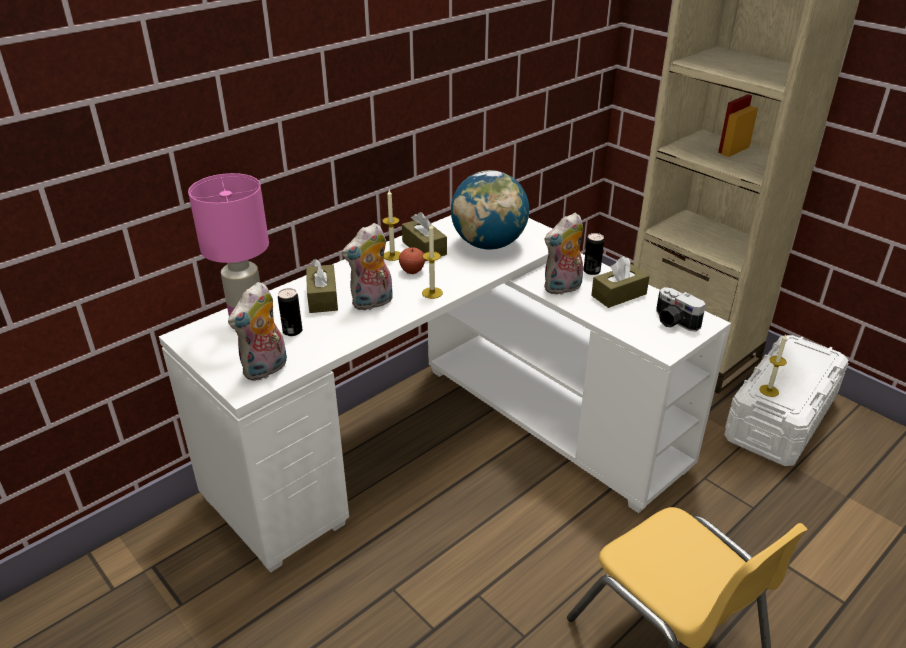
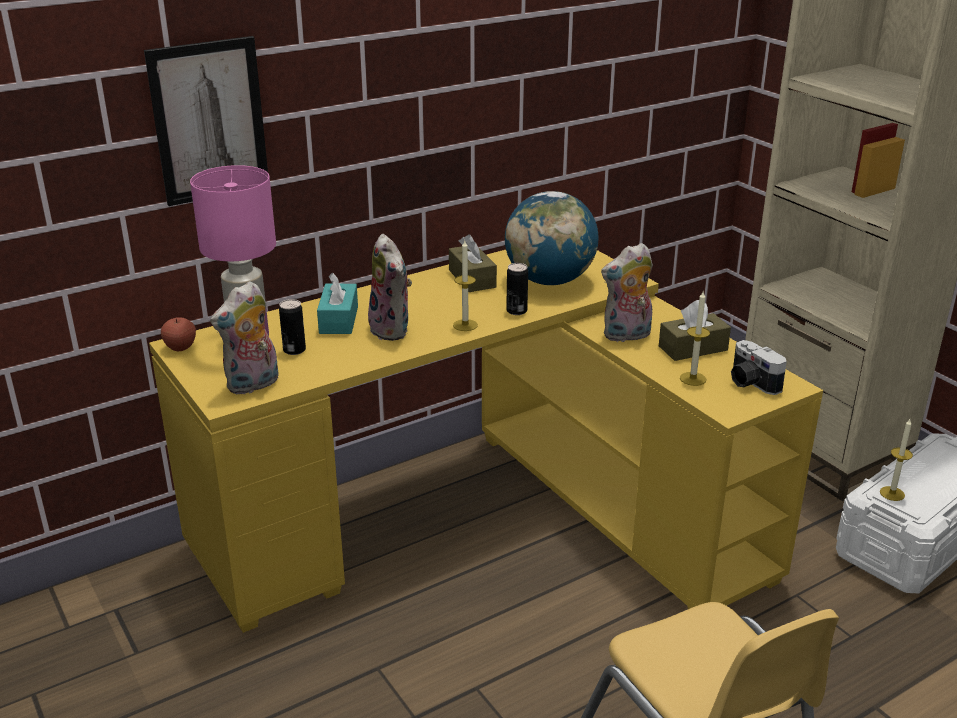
camera: 10 degrees right, 5 degrees down
(196, 135) = (209, 121): none -> picture
(322, 298) = (339, 320): brown tissue box -> turquoise tissue box
(372, 303) = (393, 330): plush toy -> plush toy turned 90 degrees counterclockwise
(392, 256) = (432, 284): candle -> candle (693, 379)
(412, 271) = (450, 301): apple -> apple (180, 347)
(449, 440) = (487, 517): white desk -> yellow desk
(591, 271) = (669, 320): can -> can (516, 311)

